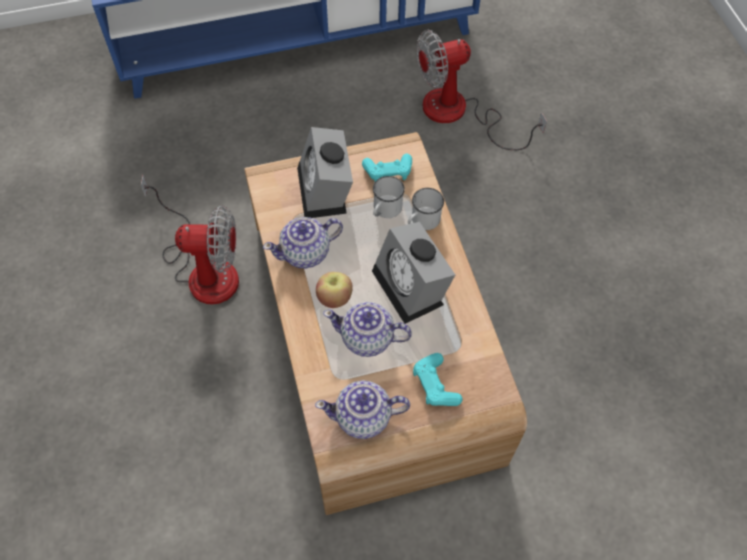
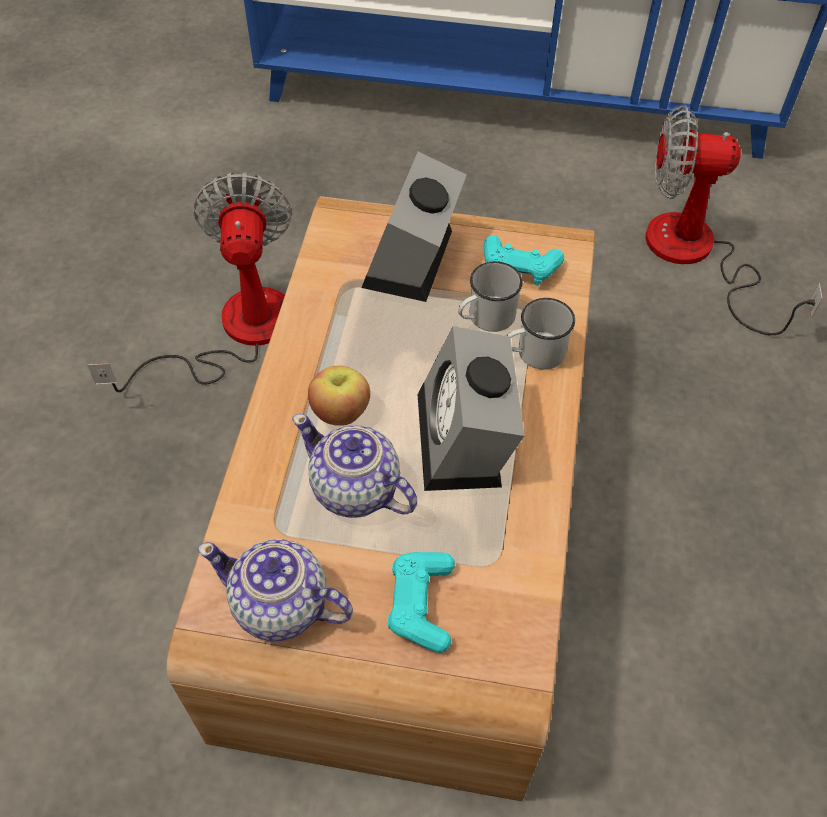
camera: 25 degrees right, 5 degrees down
(204, 269) = (234, 332): fan -> fan turned 120 degrees counterclockwise
(306, 253) = (336, 334): teapot -> none

